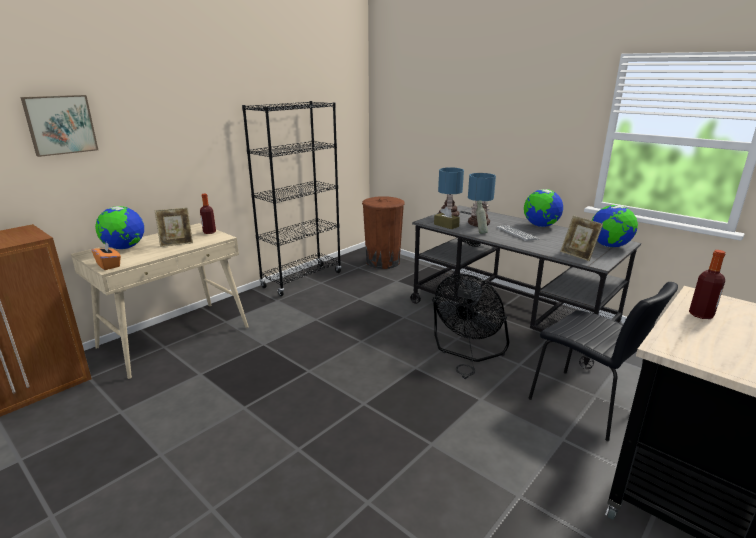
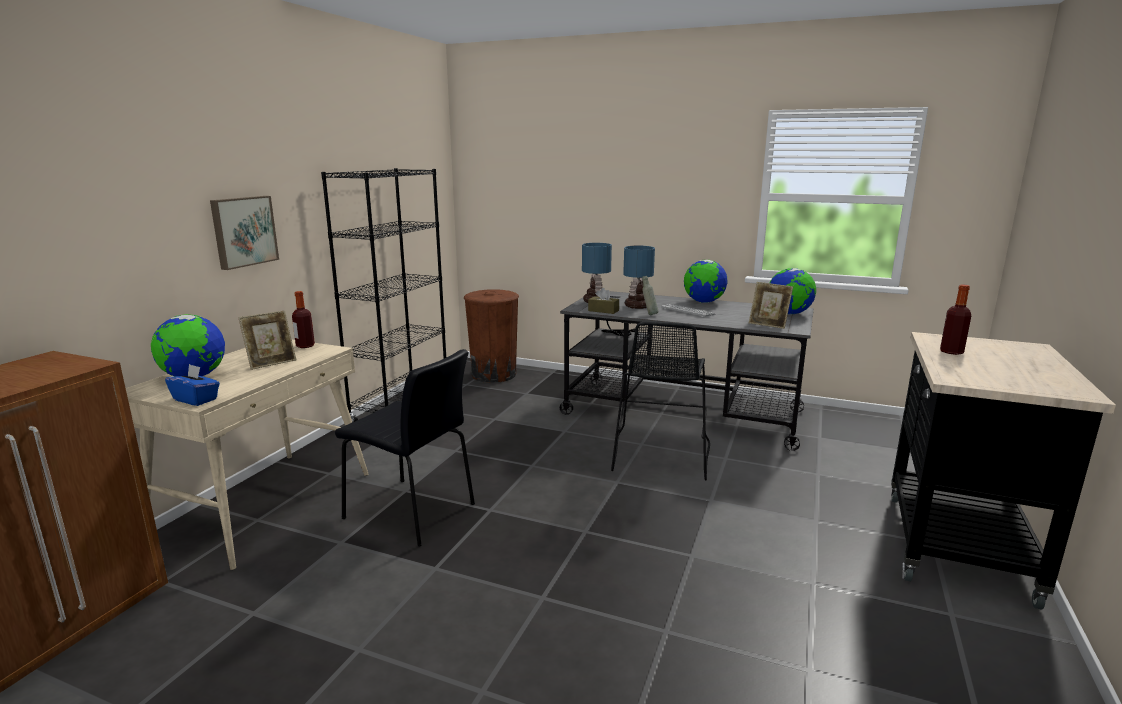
camera: 20 degrees left, 5 degrees down
(60, 124) = (92, 196): picture -> picture (243, 231)
(109, 265) = (196, 399): orange tissue box -> blue tissue box
(464, 352) = (660, 456): black fan -> black stool
(587, 405) = (817, 484): black chair -> black chair (413, 512)

